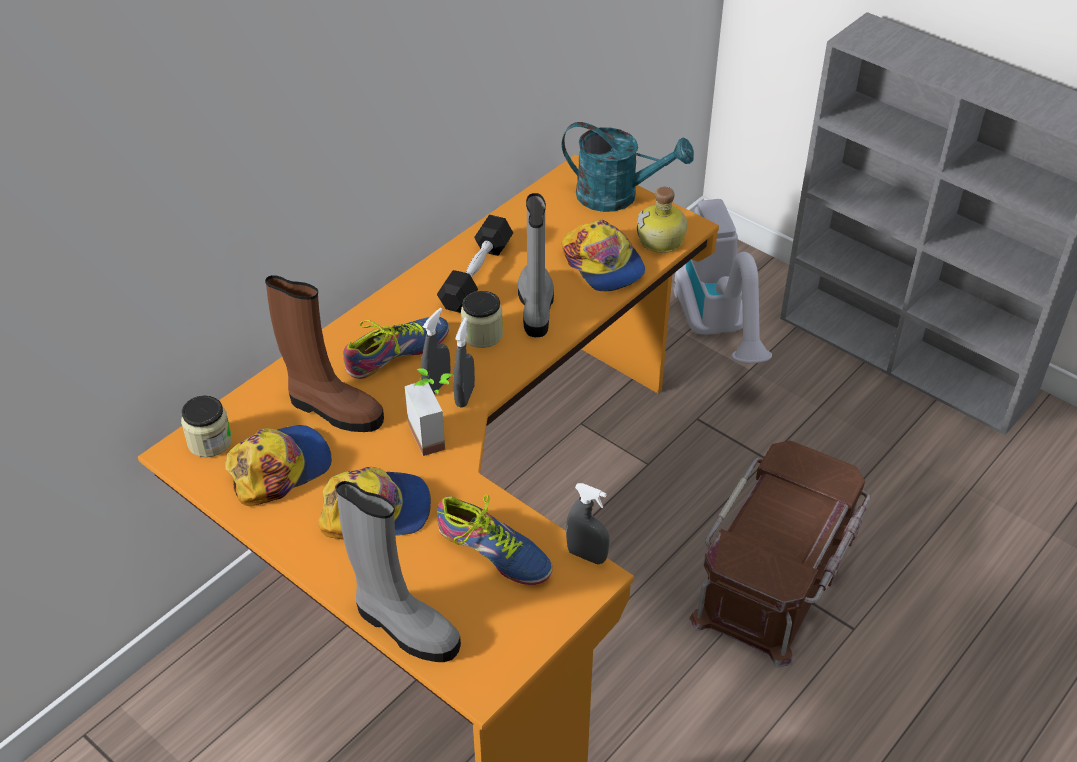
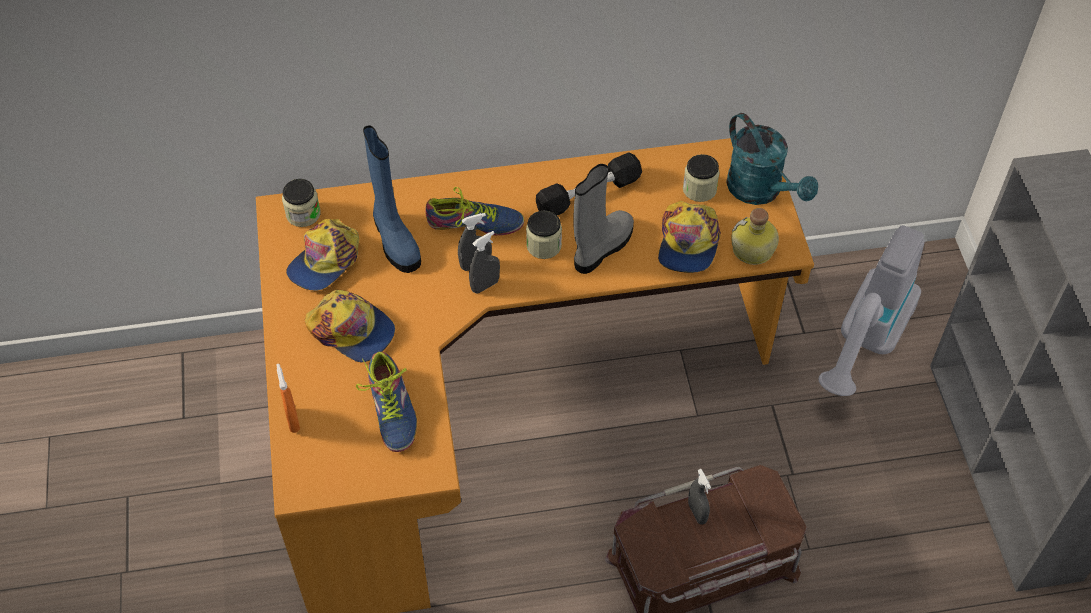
camera: 40 degrees right, 10 degrees up
(279, 468) = (325, 260): cap -> cap turned 120 degrees clockwise
(333, 410) = (394, 240): brown boot -> blue boot
(404, 627) = (293, 420): grey boot -> orange spray bottle
(436, 434) = (439, 301): potted plant -> none
(567, 221) = (699, 189): none -> jar
(586, 555) = (444, 453): grey spray bottle -> grey spray bottle (697, 513)

